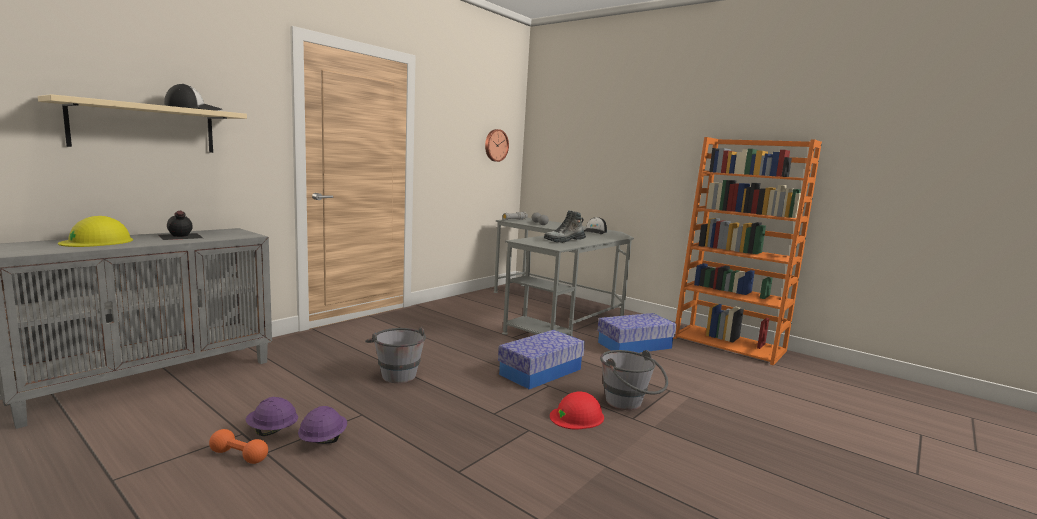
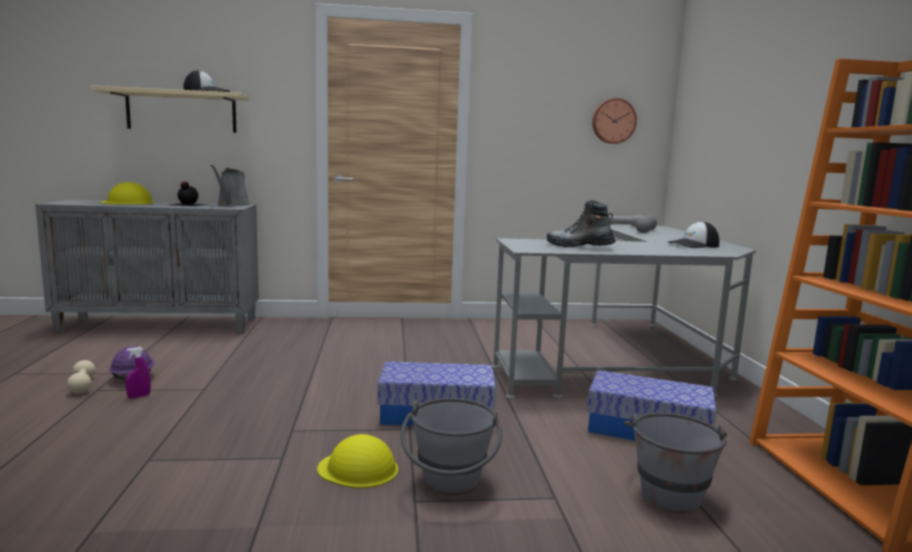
camera: 45 degrees right, 0 degrees up
(228, 232) = (232, 205): none -> grey watering can
(239, 456) = (82, 386): orange dumbbell -> beige dumbbell
(323, 440) = (139, 396): purple hard hat -> purple spray bottle
(396, 373) = (304, 368): grey bucket -> grey bucket (668, 490)
(577, 416) = (358, 469): red hard hat -> yellow hard hat

